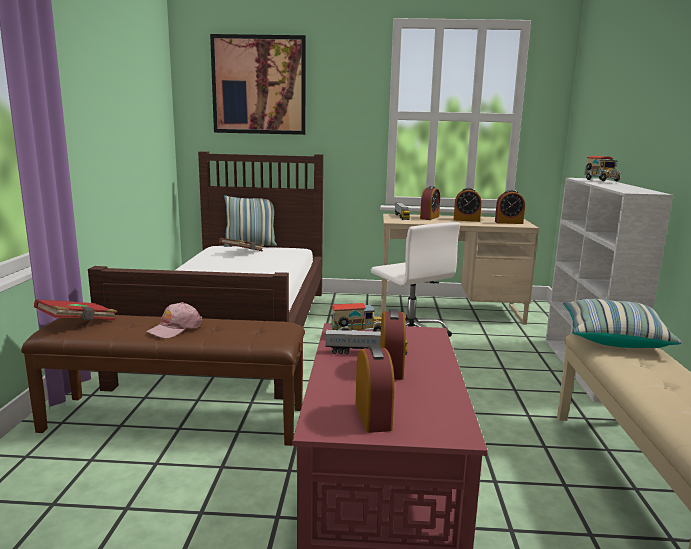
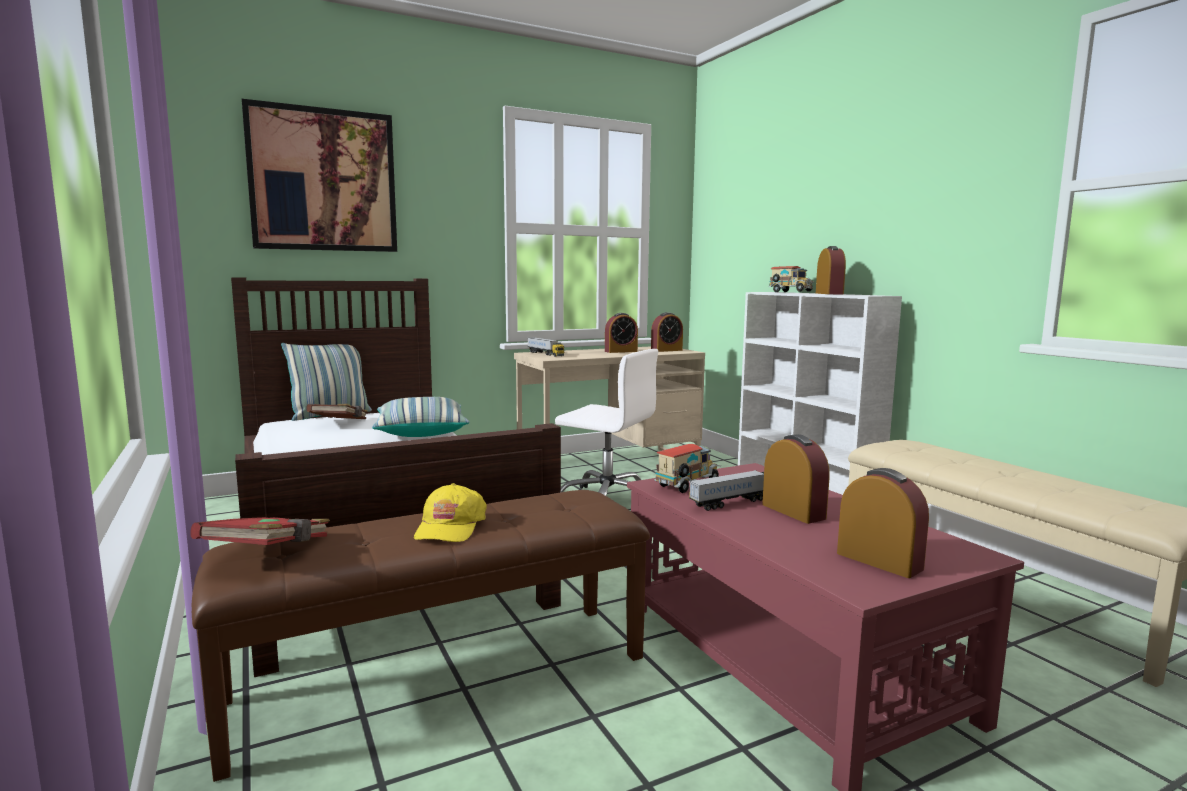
camera: 30 degrees left, 5 degrees down
(175, 328) = (450, 527): pink cap -> yellow cap
(429, 218) = (578, 352): alarm clock -> alarm clock (829, 293)
(612, 338) = (899, 445): pillow -> pillow (420, 432)

